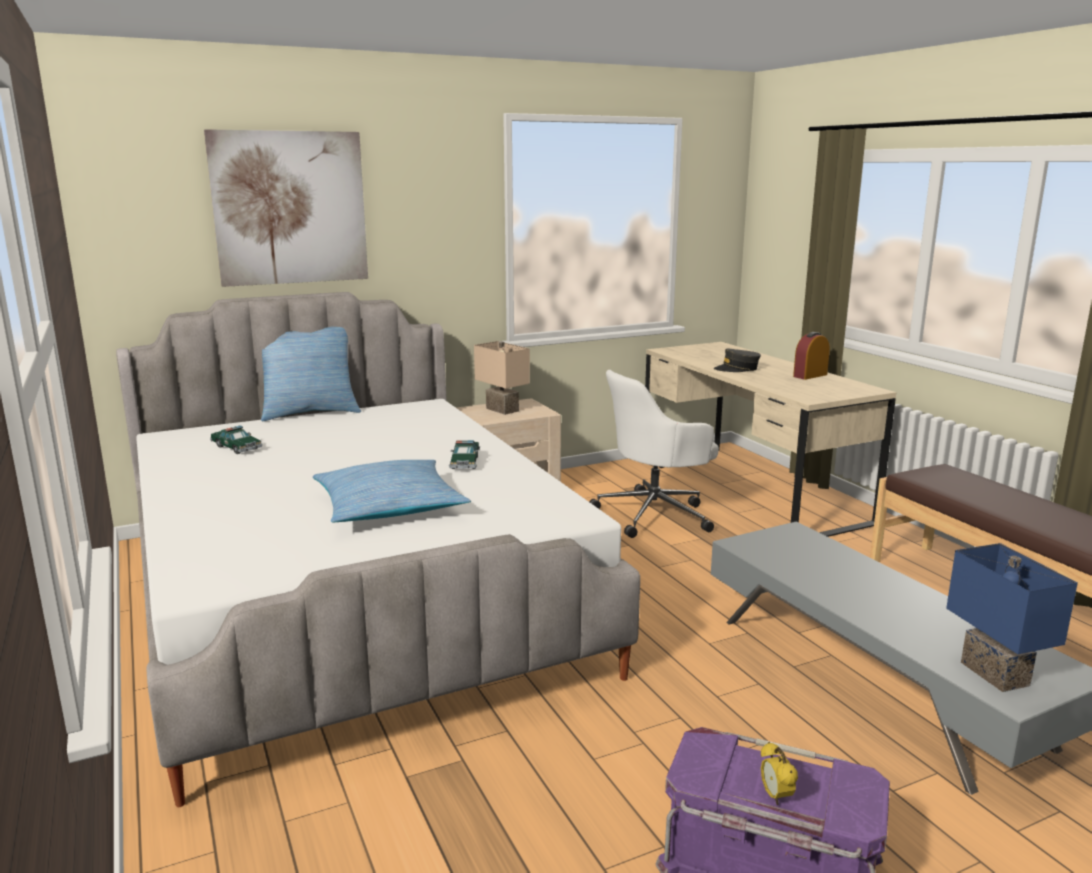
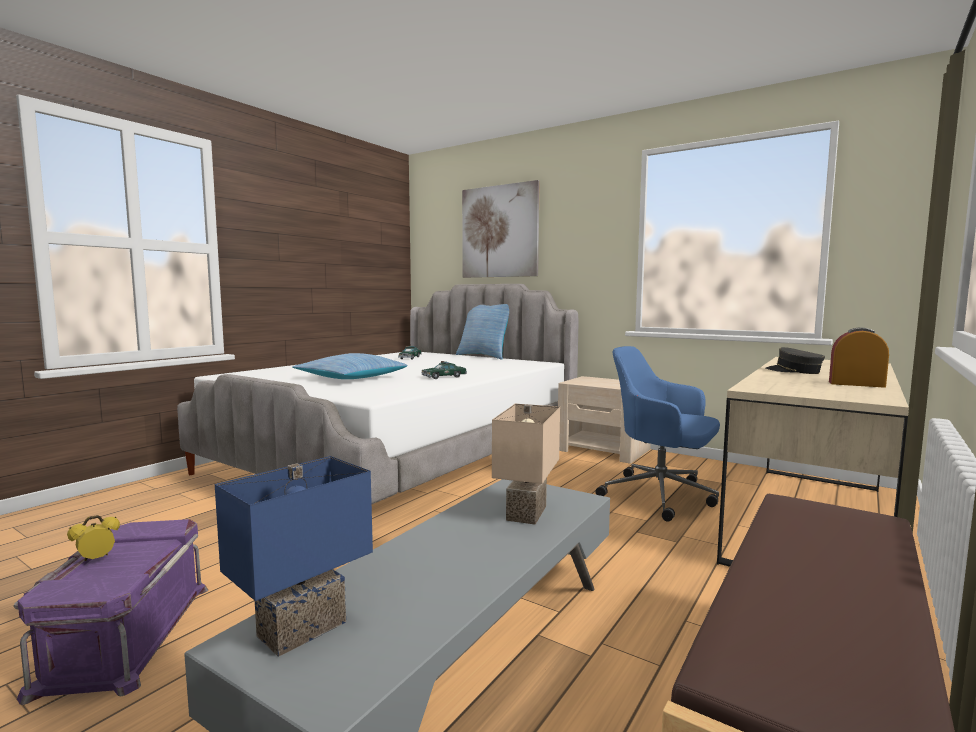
camera: 60 degrees right, 10 degrees down
(504, 409) = (609, 382): beige table lamp -> beige table lamp (529, 514)
(655, 514) = (661, 496): white office chair -> blue office chair

